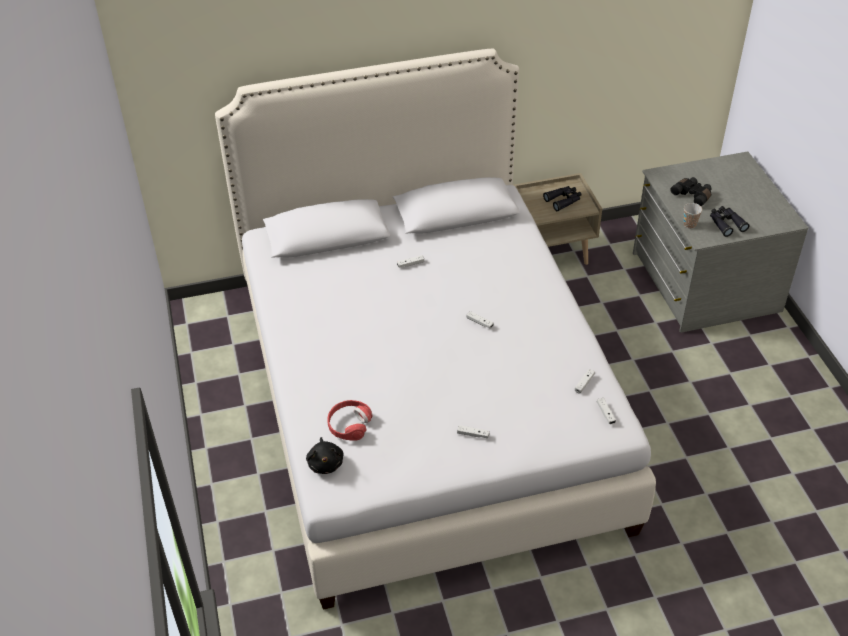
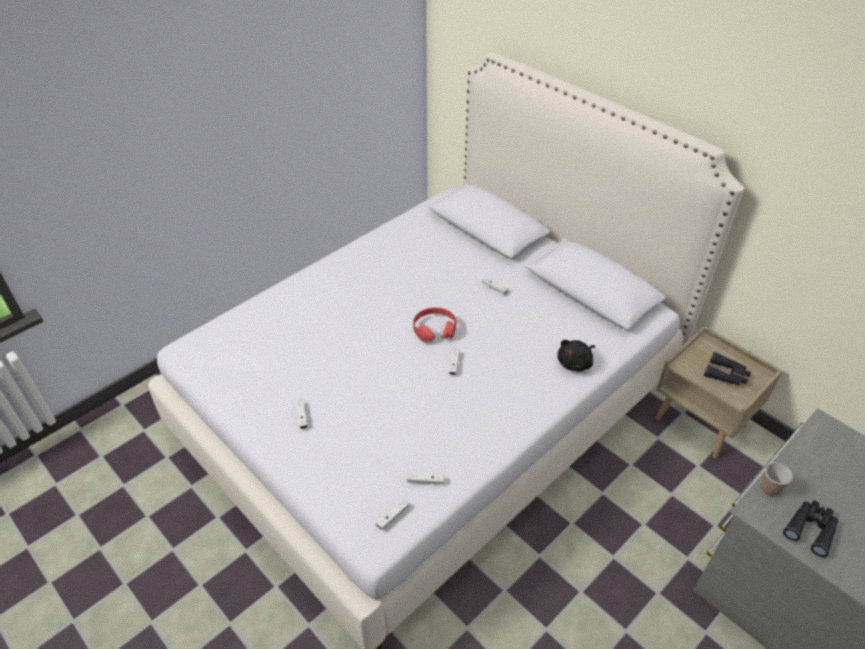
camera: 60 degrees right, 0 degrees up
(325, 463) = (219, 333): black plush toy -> black plush toy (575, 363)
(349, 424) = (267, 328): red headphones -> red headphones (434, 329)
(693, 195) = (827, 474): black binoculars -> none

